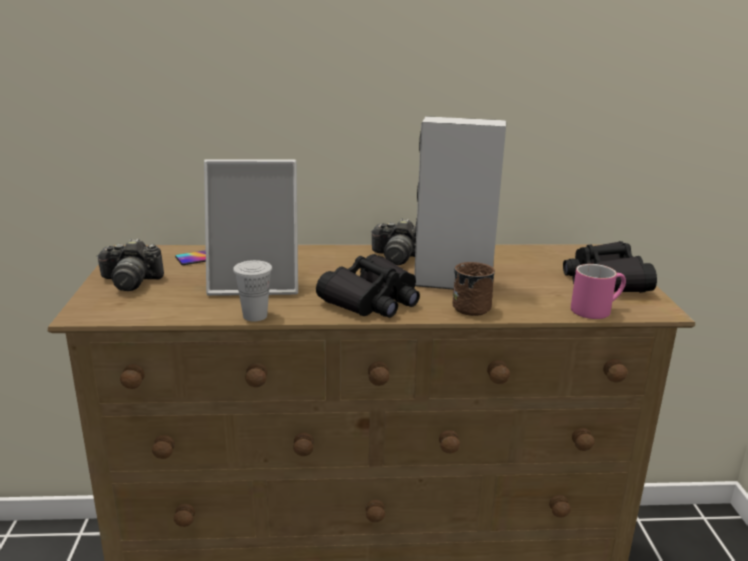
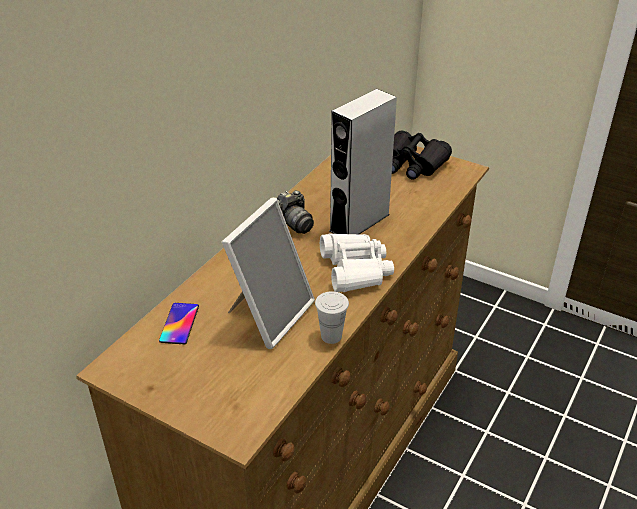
camera: 55 degrees left, 15 degrees up
(131, 282) = (192, 387): camera -> none
(372, 300) = (355, 270): black binoculars -> white binoculars
(475, 306) = (404, 231): brown mug -> none
(596, 309) = (447, 189): pink mug -> none

